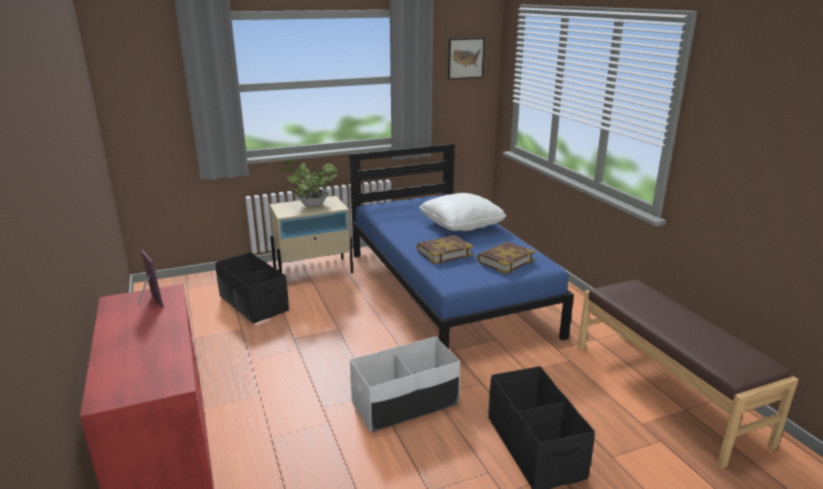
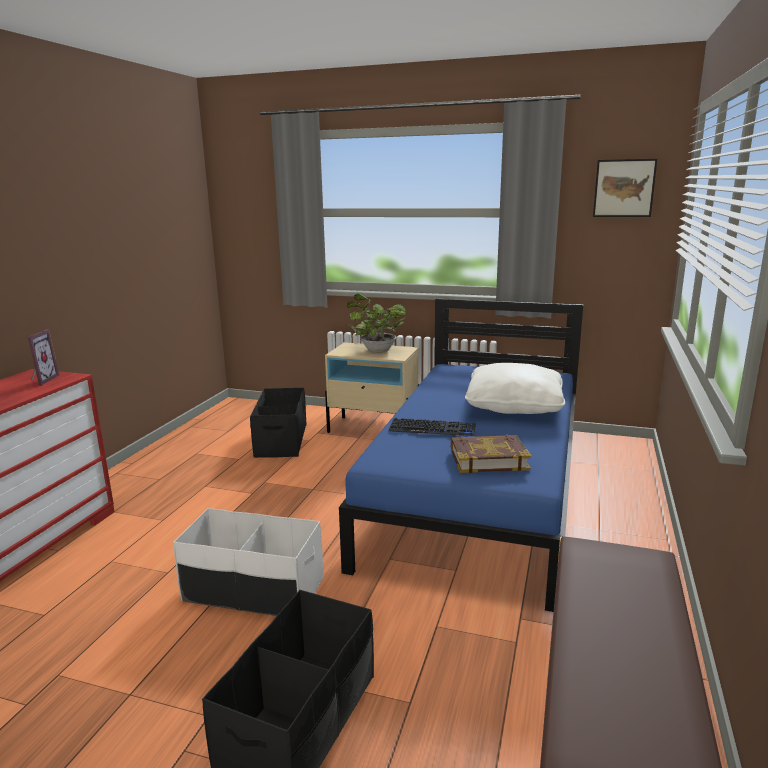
camera: 40 degrees right, 5 degrees down
(444, 253) = (432, 429): book -> keyboard

